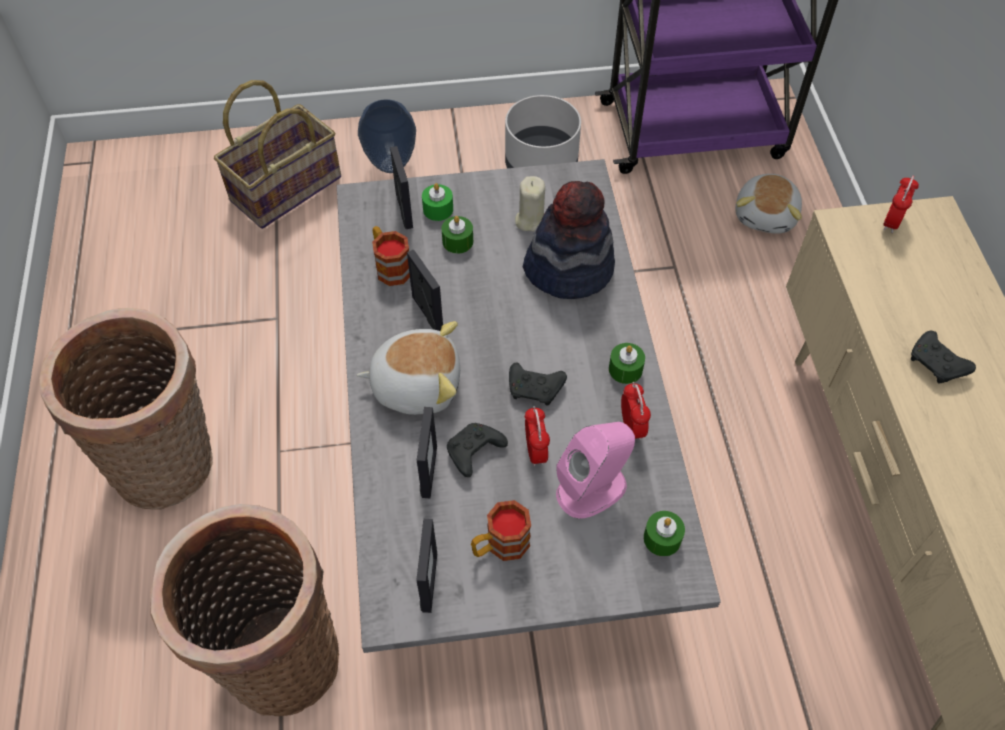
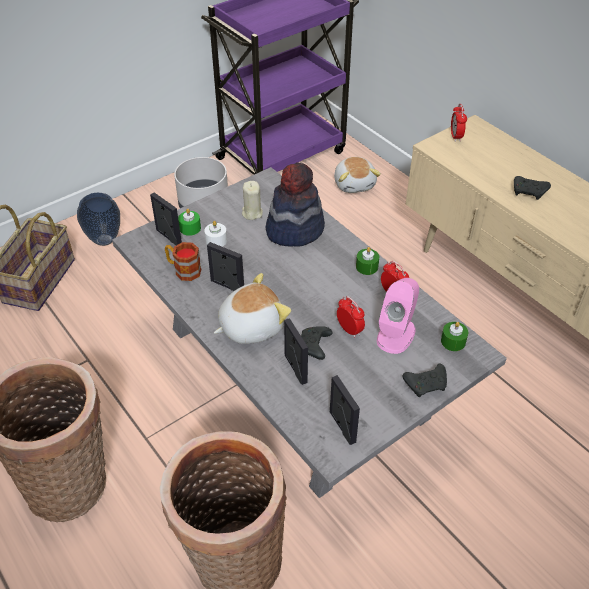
camera: 30 degrees left, 10 degrees down
(457, 241) = (216, 240): green candle -> white candle
(500, 545) = (368, 387): mug -> none
(536, 389) = (324, 298): black game controller -> black game controller (426, 384)

